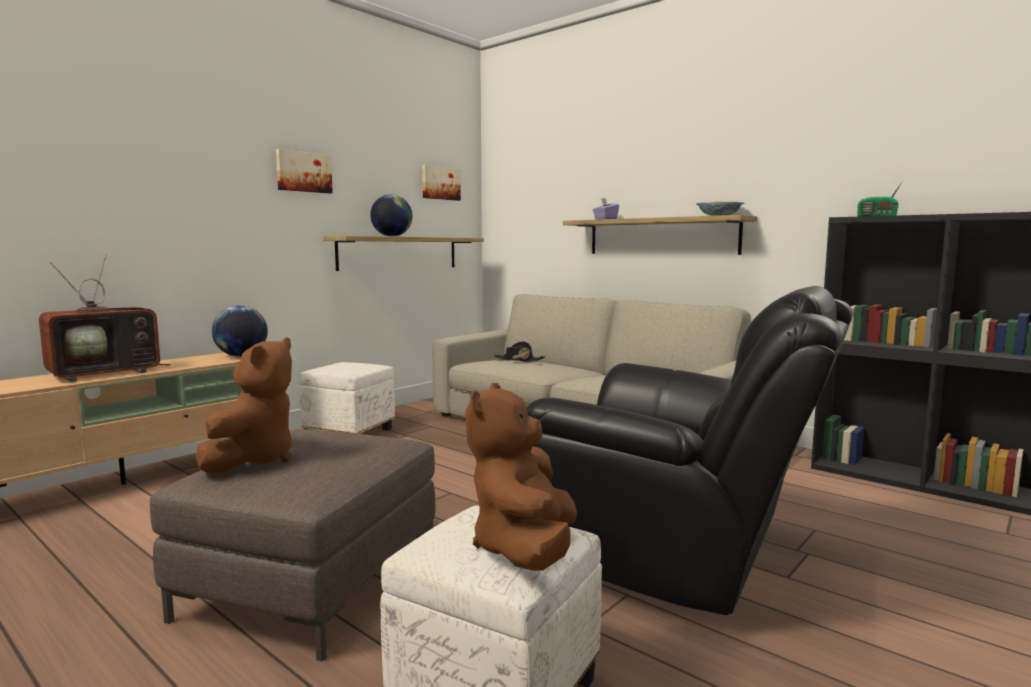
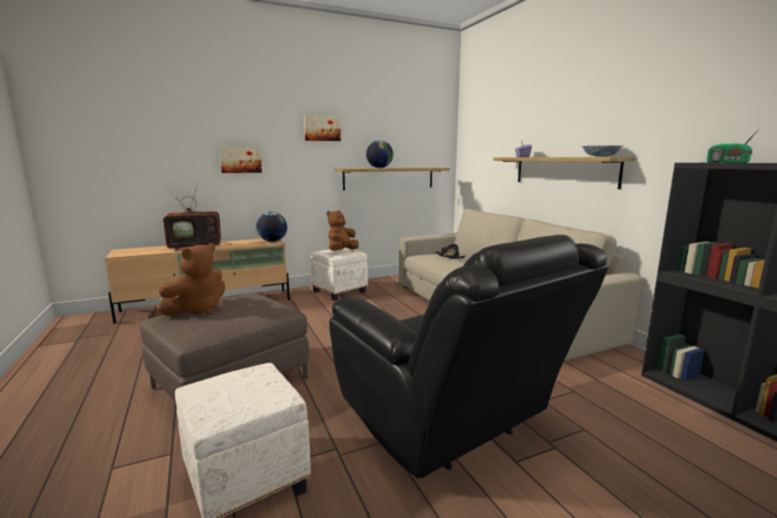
camera: 25 degrees right, 5 degrees up
(440, 183) = (422, 130): picture -> picture (240, 160)
(525, 550) = (242, 401): brown plush toy -> brown plush toy (341, 251)

